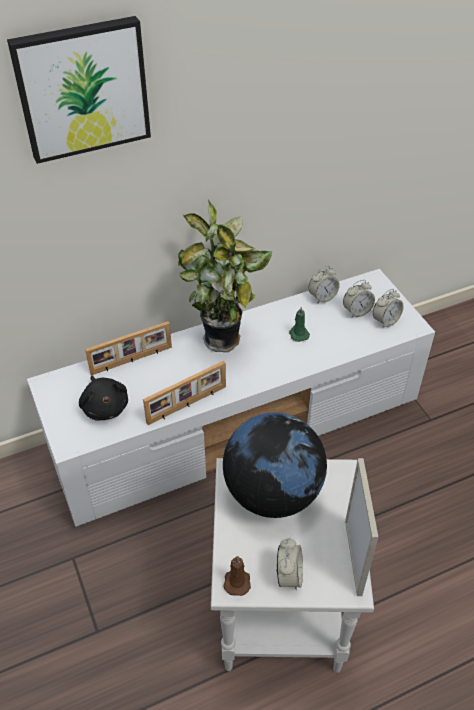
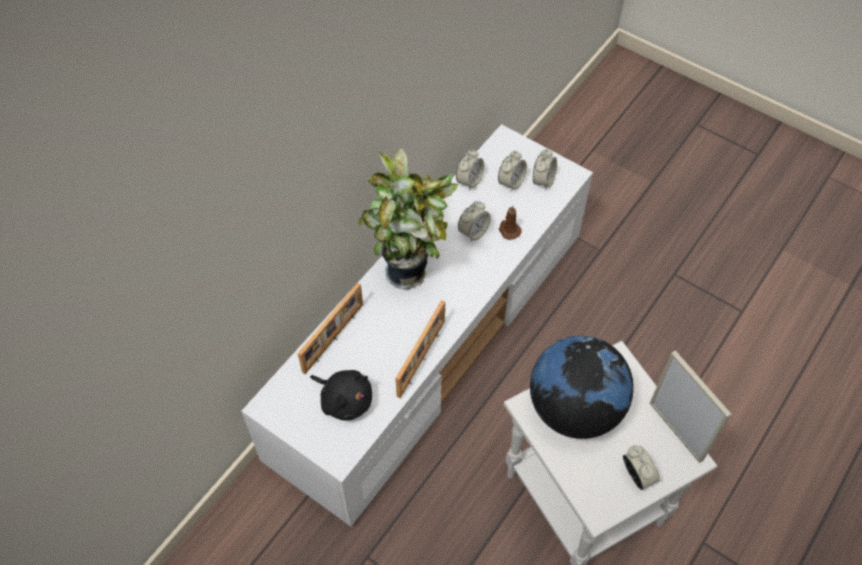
camera: 30 degrees left, 10 degrees up
(82, 89) = (265, 110): picture -> none
(237, 581) = (600, 503): brown candle -> brown candle (509, 230)
(298, 334) = (473, 232): green candle -> alarm clock

